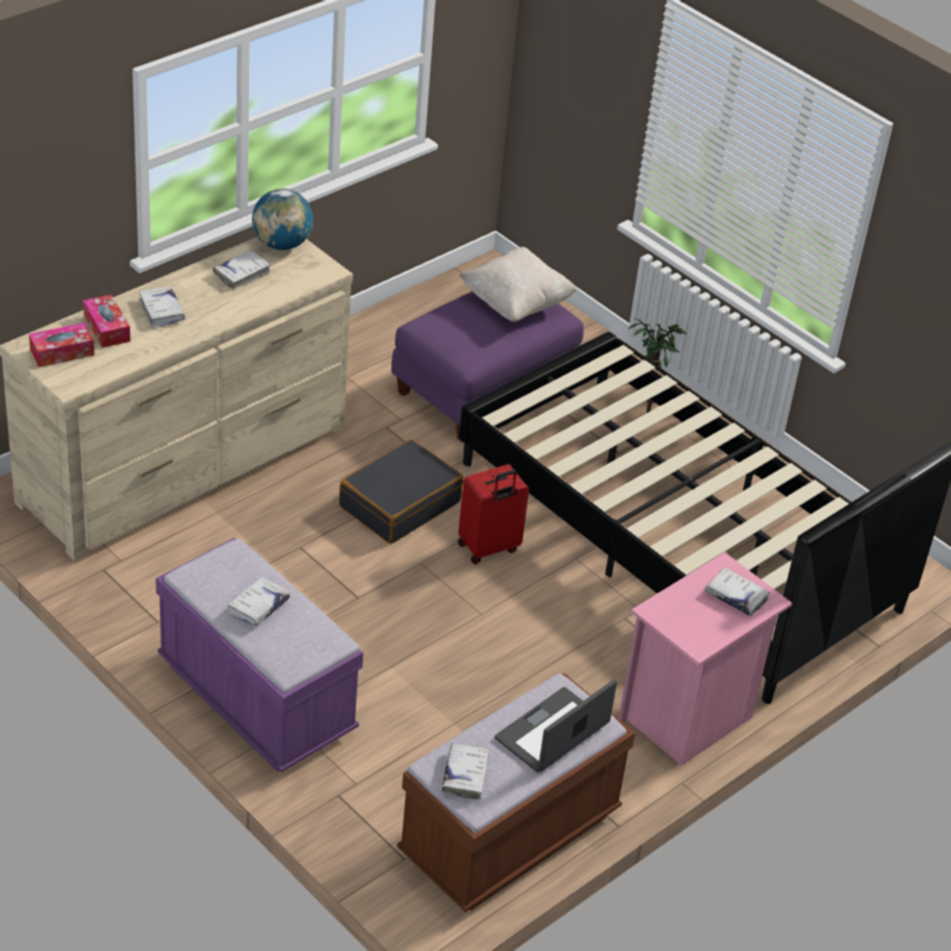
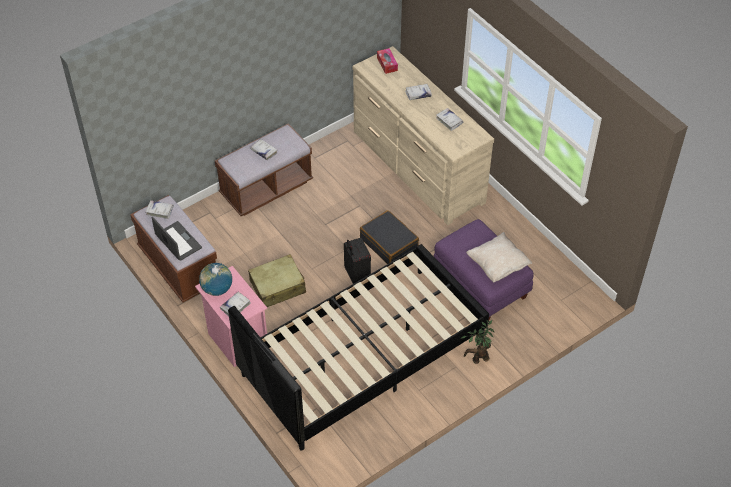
camera: 100 degrees right, 10 degrees up
(107, 328) = (404, 77): tissue box -> none
(256, 698) = (266, 188): purple bench -> brown bench
(282, 244) = (475, 136): globe -> globe (217, 289)
(489, 548) = (356, 275): red suitcase -> black suitcase
(538, 663) = (278, 287): none -> beige suitcase

